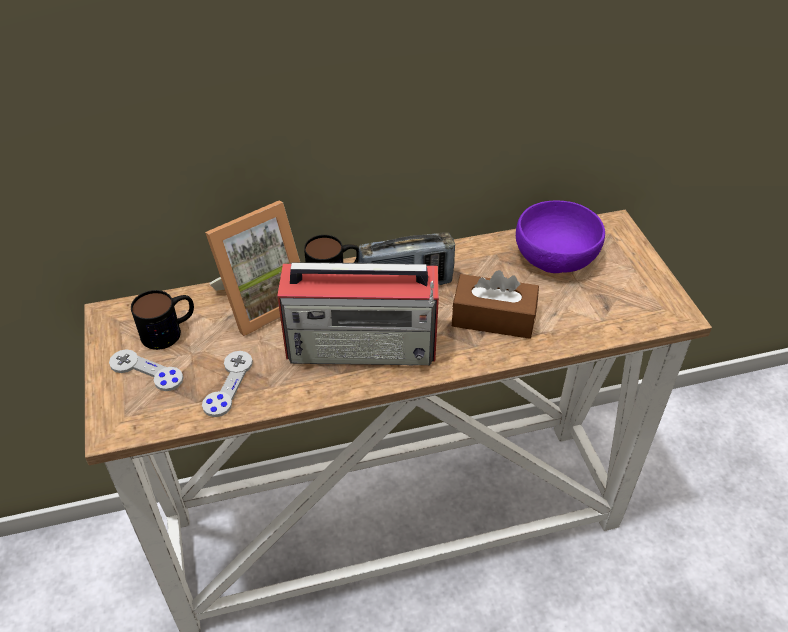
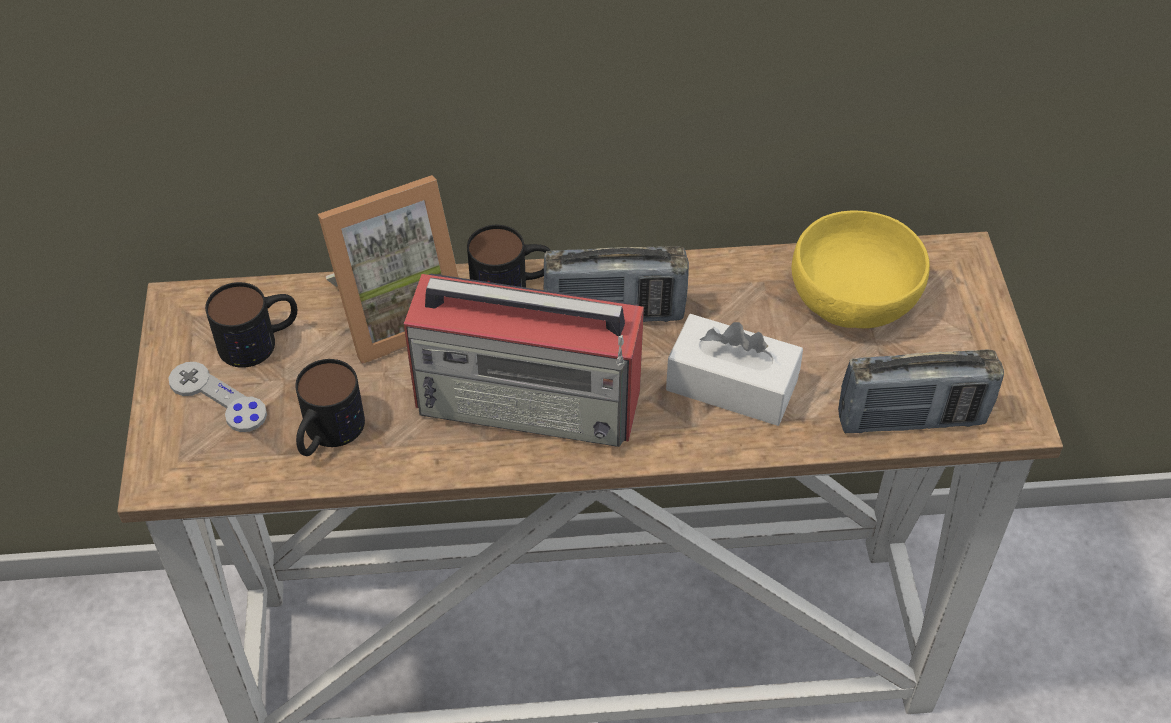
camera: 10 degrees right, 5 degrees up
(228, 384) = (327, 434): grey game controller -> mug
(493, 318) = (731, 385): brown tissue box -> white tissue box
(556, 256) = (855, 297): purple bowl -> yellow bowl
(613, 323) = (911, 419): none -> radio

